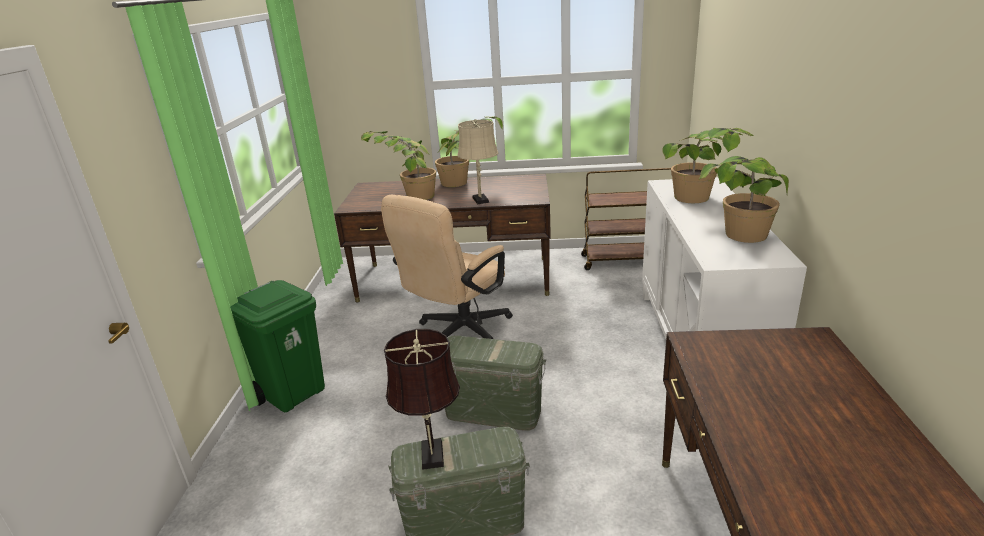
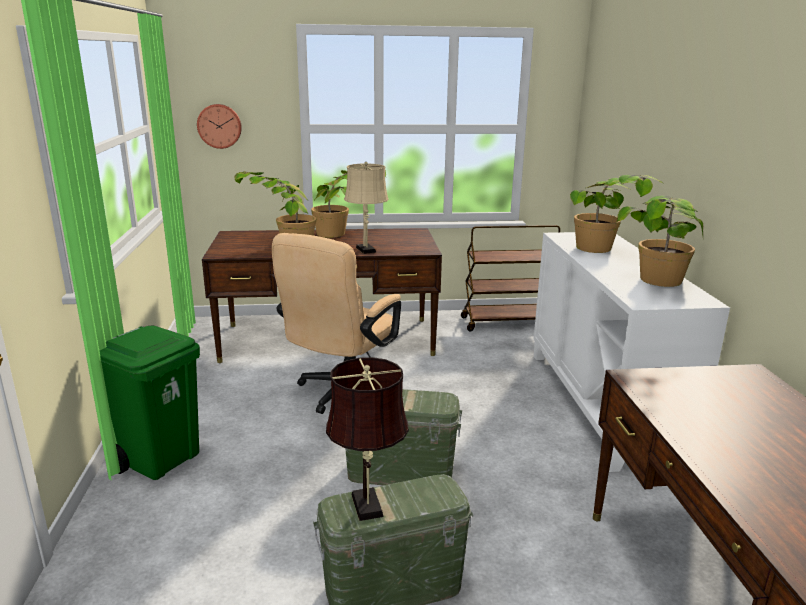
camera: 10 degrees left, 5 degrees down
(352, 87) = (219, 126): none -> wall clock

